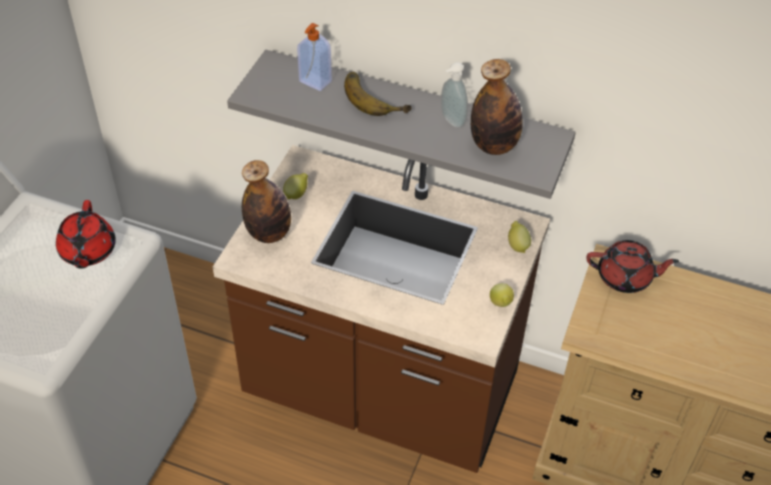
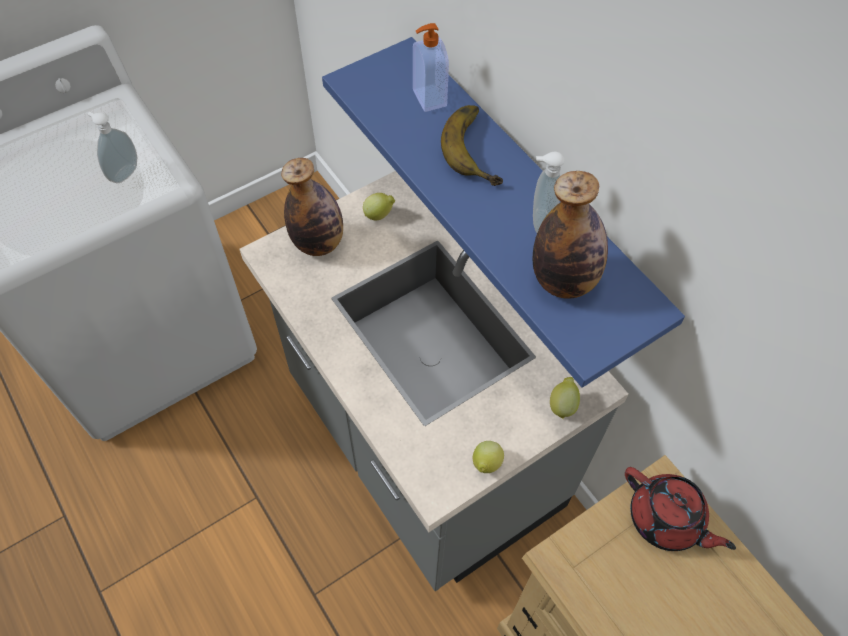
camera: 35 degrees right, 10 degrees up
(88, 251) = (123, 173): red teapot -> soap dispenser
(381, 391) = (421, 446): brown counter -> grey counter
(413, 117) = (527, 192): grey shelf -> blue shelf

